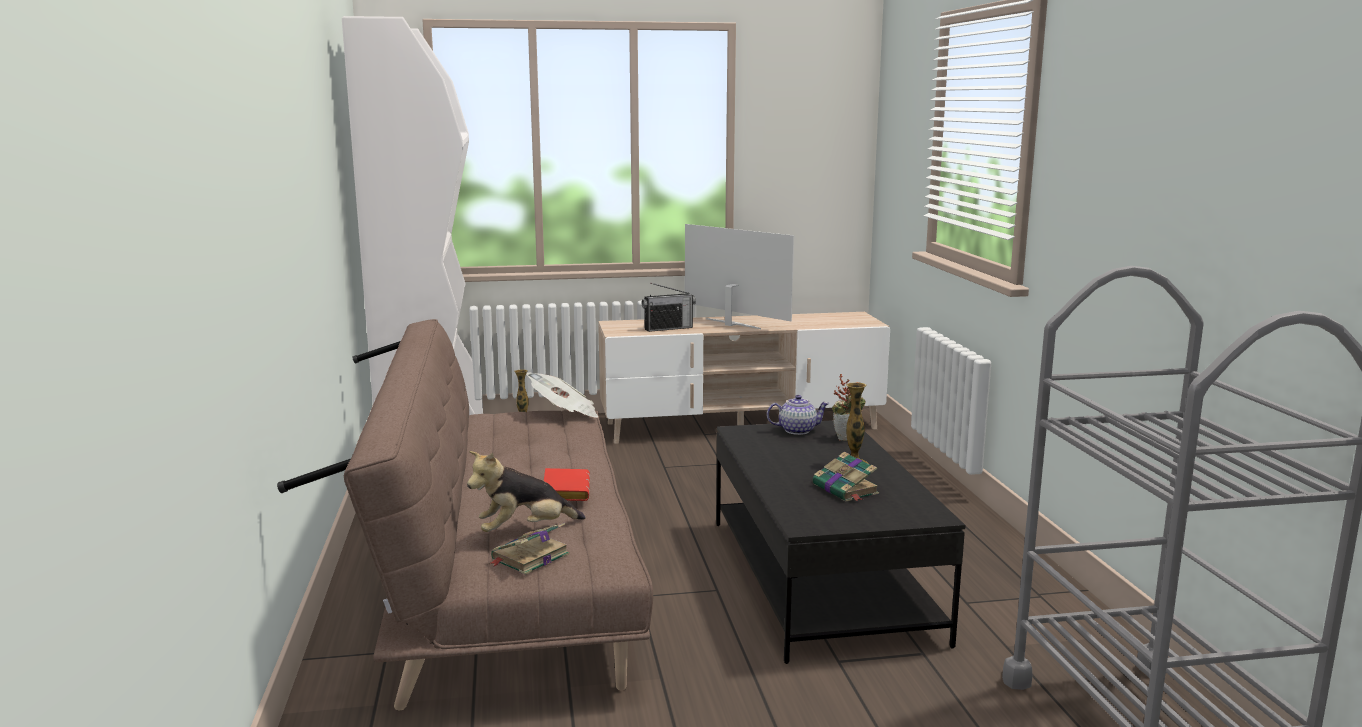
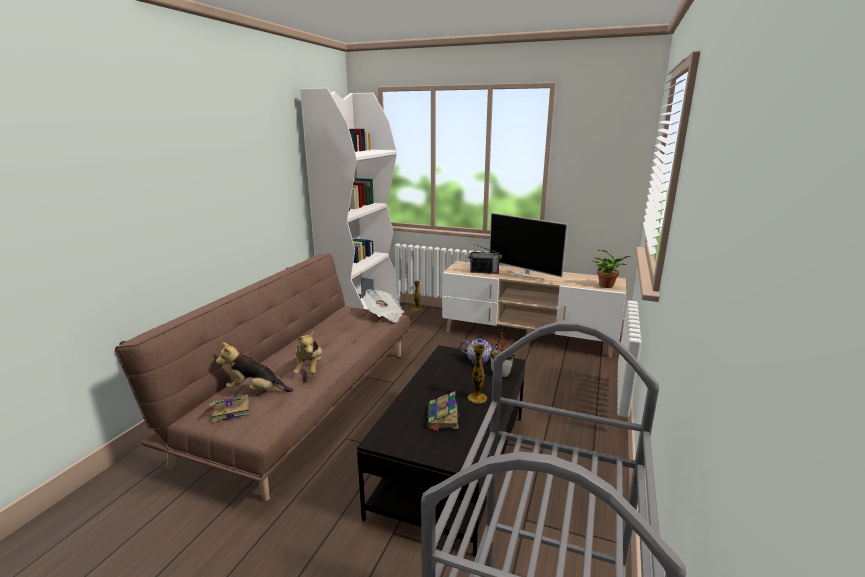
camera: 30 degrees right, 5 degrees up
(564, 490) = (309, 368): red book -> plush toy
(732, 324) = (525, 275): television -> television turned 150 degrees clockwise
(857, 321) = (608, 286): none -> potted plant

